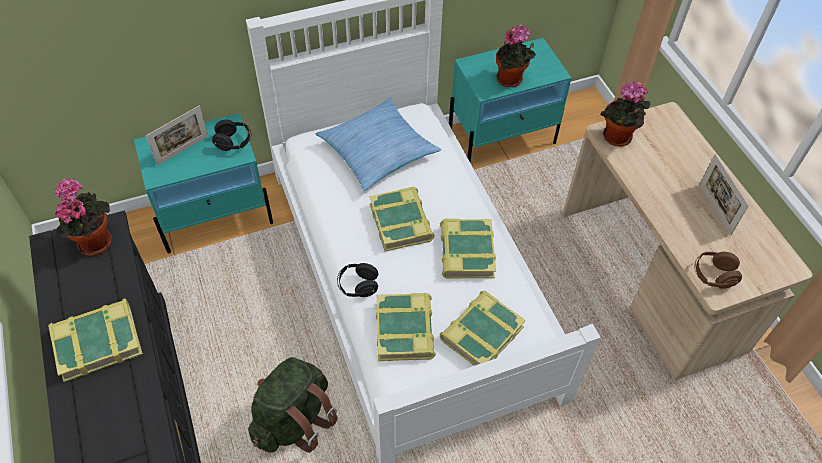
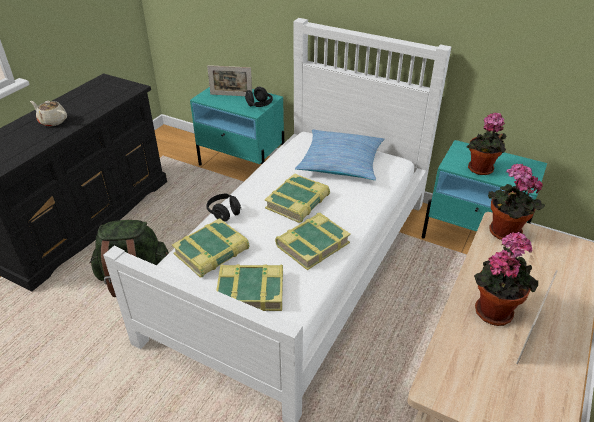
camera: 50 degrees right, 15 degrees down
(94, 240) = (120, 88): potted plant -> potted plant (494, 309)
(97, 342) = (52, 121): book -> beige teapot
(713, 276) = (448, 375): brown headphones -> none

